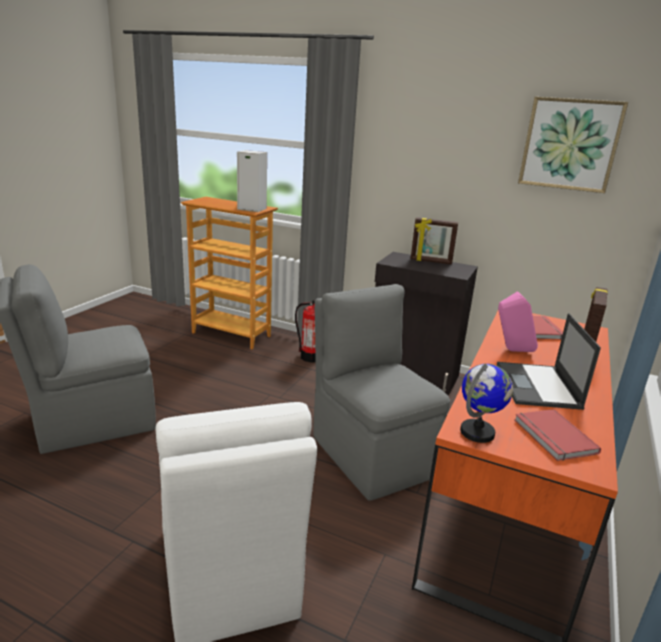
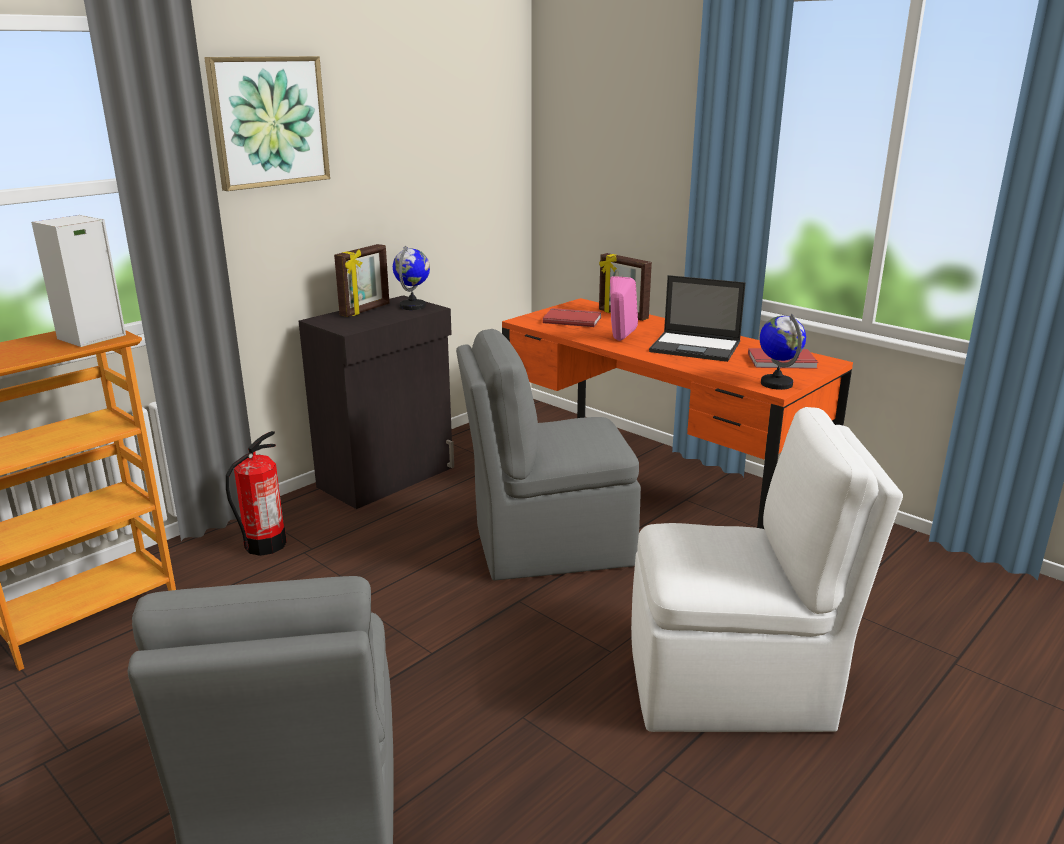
camera: 70 degrees left, 0 degrees up
(456, 270) = (413, 306): none -> globe
(570, 144) = (452, 116): picture -> picture (269, 122)

